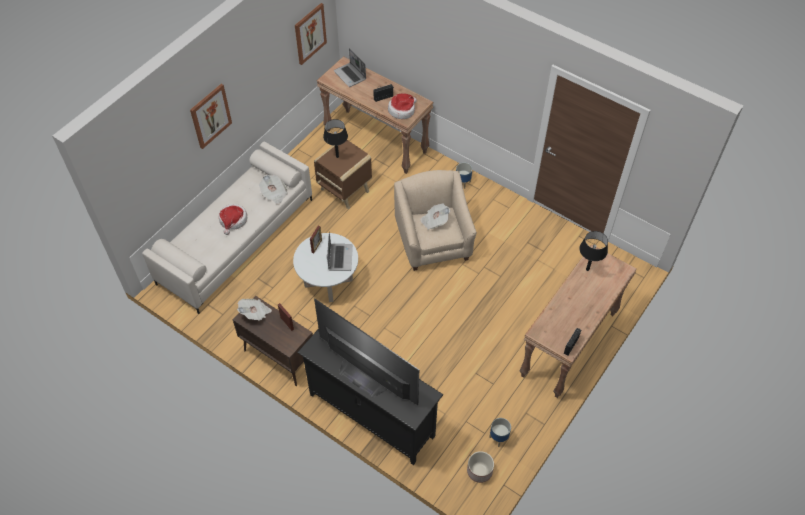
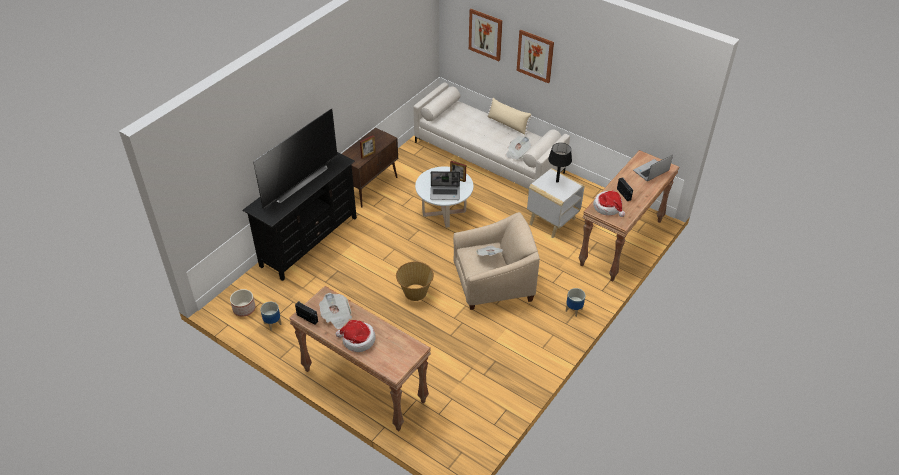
camera: 90 degrees right, 10 degrees down
(220, 200) = (507, 124): none -> beige pillow
(233, 220) = (485, 132): hat -> hat (357, 340)
(255, 313) = (379, 138): newspaper -> newspaper (336, 316)
(310, 33) = (658, 106): picture -> picture (485, 34)
(344, 190) = (552, 221): brown side table -> white side table
(447, 306) = (415, 293): none -> basket
(587, 269) = (397, 340): black table lamp -> none

